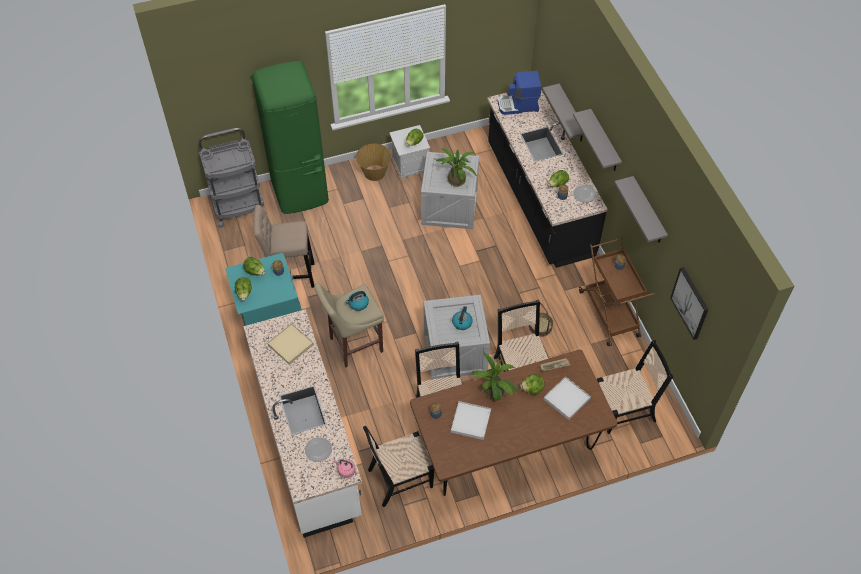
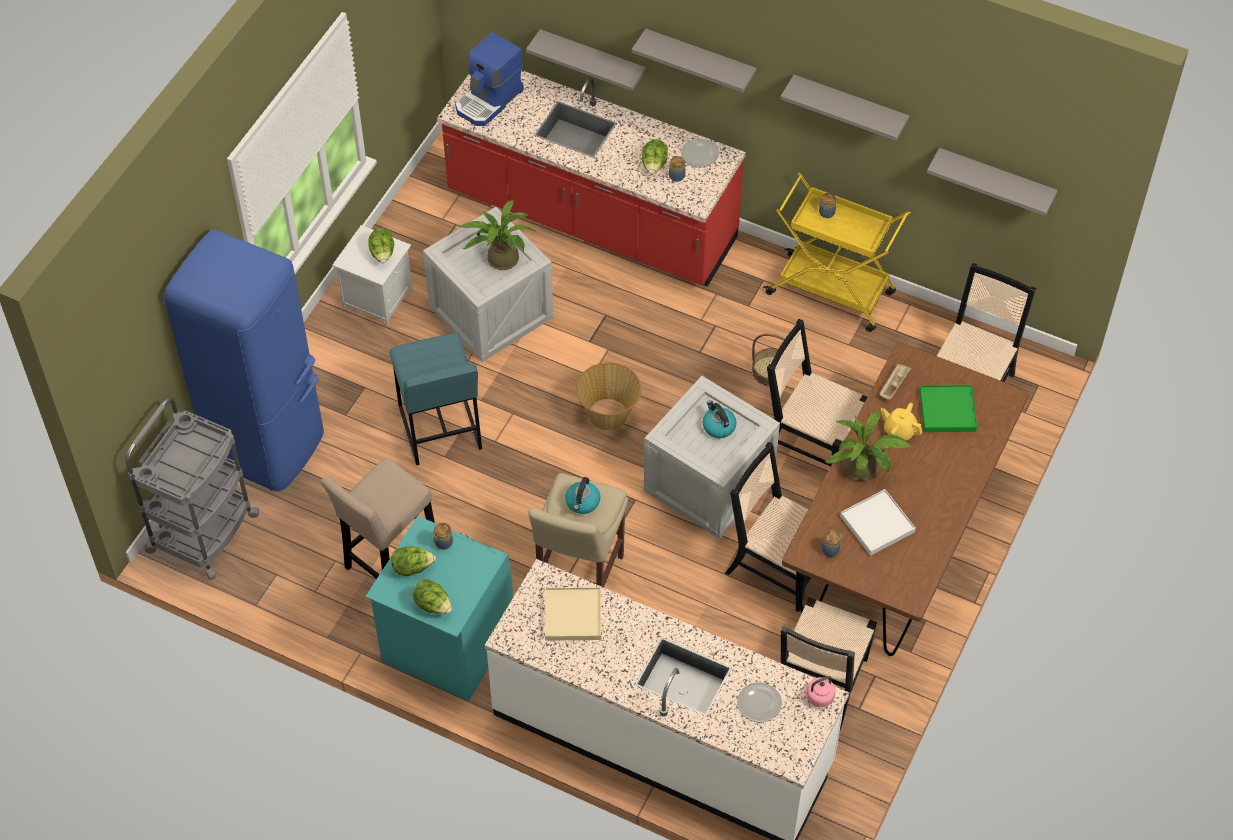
camera: 45 degrees left, 0 degrees up
(301, 193) = (270, 446): green fridge -> blue fridge
(372, 239) = (440, 429): none -> blue stool
(374, 173) = (339, 343): basket -> basket (608, 415)
(532, 389) = (899, 431): lettuce -> yellow teapot
(538, 200) = (591, 218): black counter -> red counter
(566, 399) = (947, 410): white tray -> green tray
(609, 315) = (830, 294): brown cart -> yellow cart
(690, 303) = (995, 181): picture -> grey shelf

